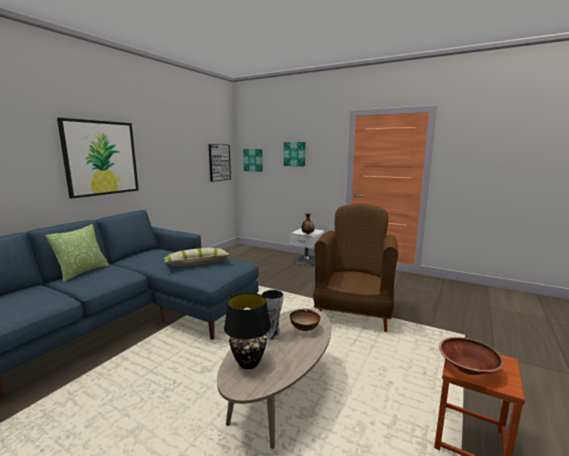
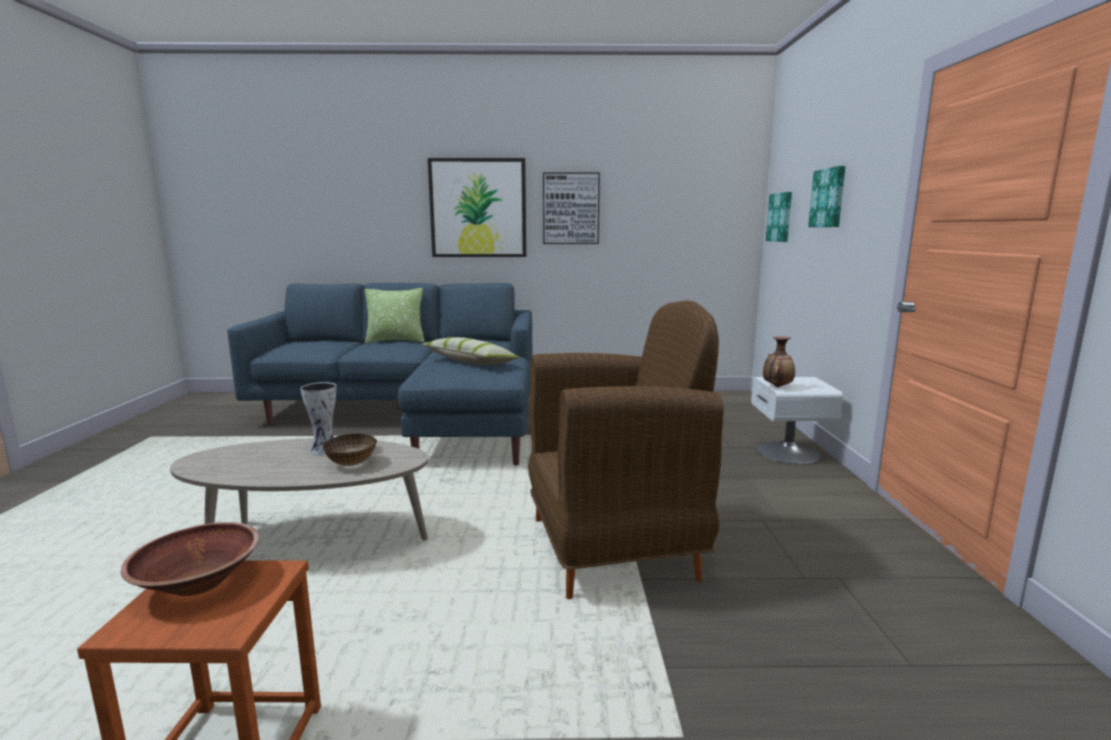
camera: 60 degrees right, 0 degrees up
(219, 162) = (712, 222): picture -> picture (571, 208)
(248, 364) = (245, 454): black table lamp -> none

